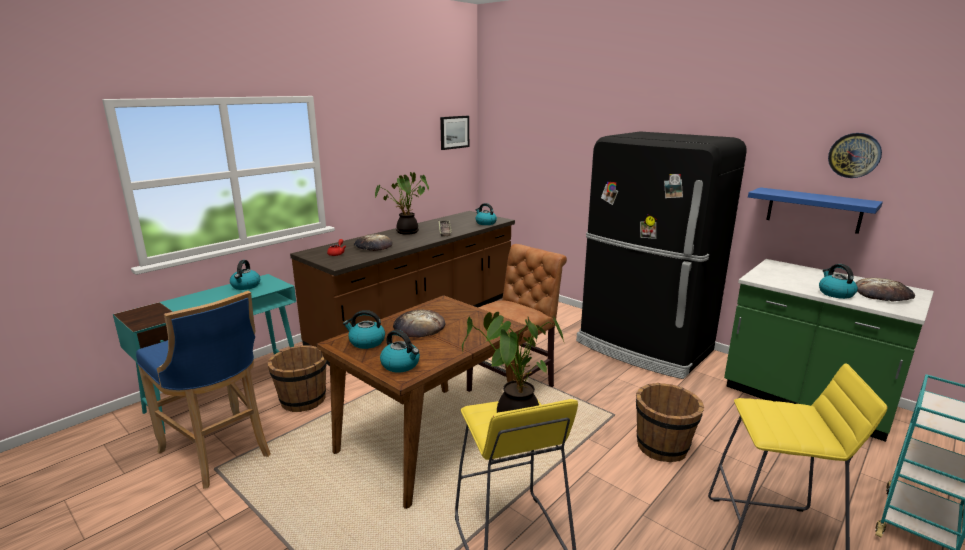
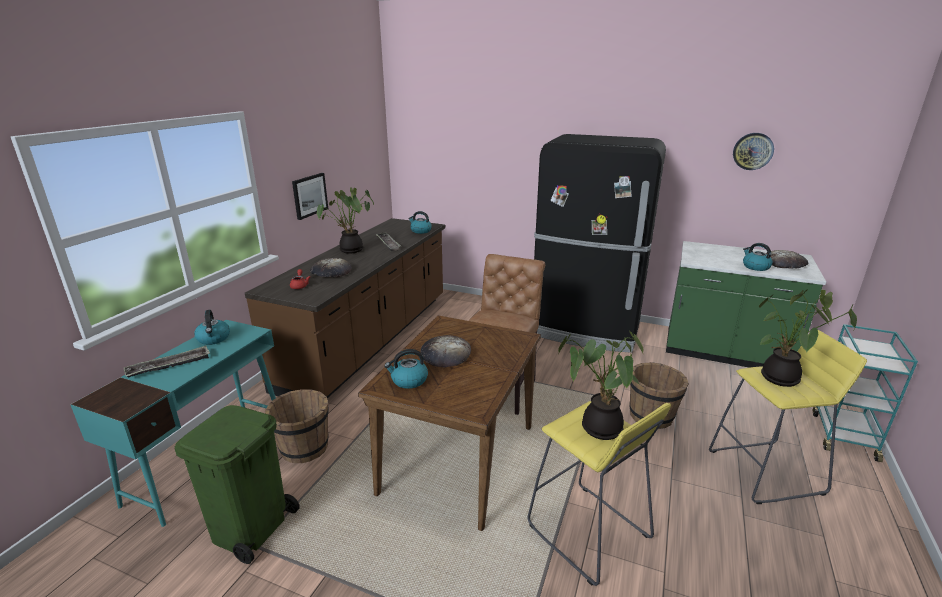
camera: 20 degrees left, 5 degrees up
(198, 299) = (169, 365): none -> tray
(220, 453) = (250, 528): blue stool -> green trash can
(401, 365) = (464, 398): kettle -> none
(454, 132) = (369, 138): picture -> picture (309, 195)
(781, 418) = (781, 380): none -> potted plant
(813, 210) = (720, 197): blue shelf -> none

